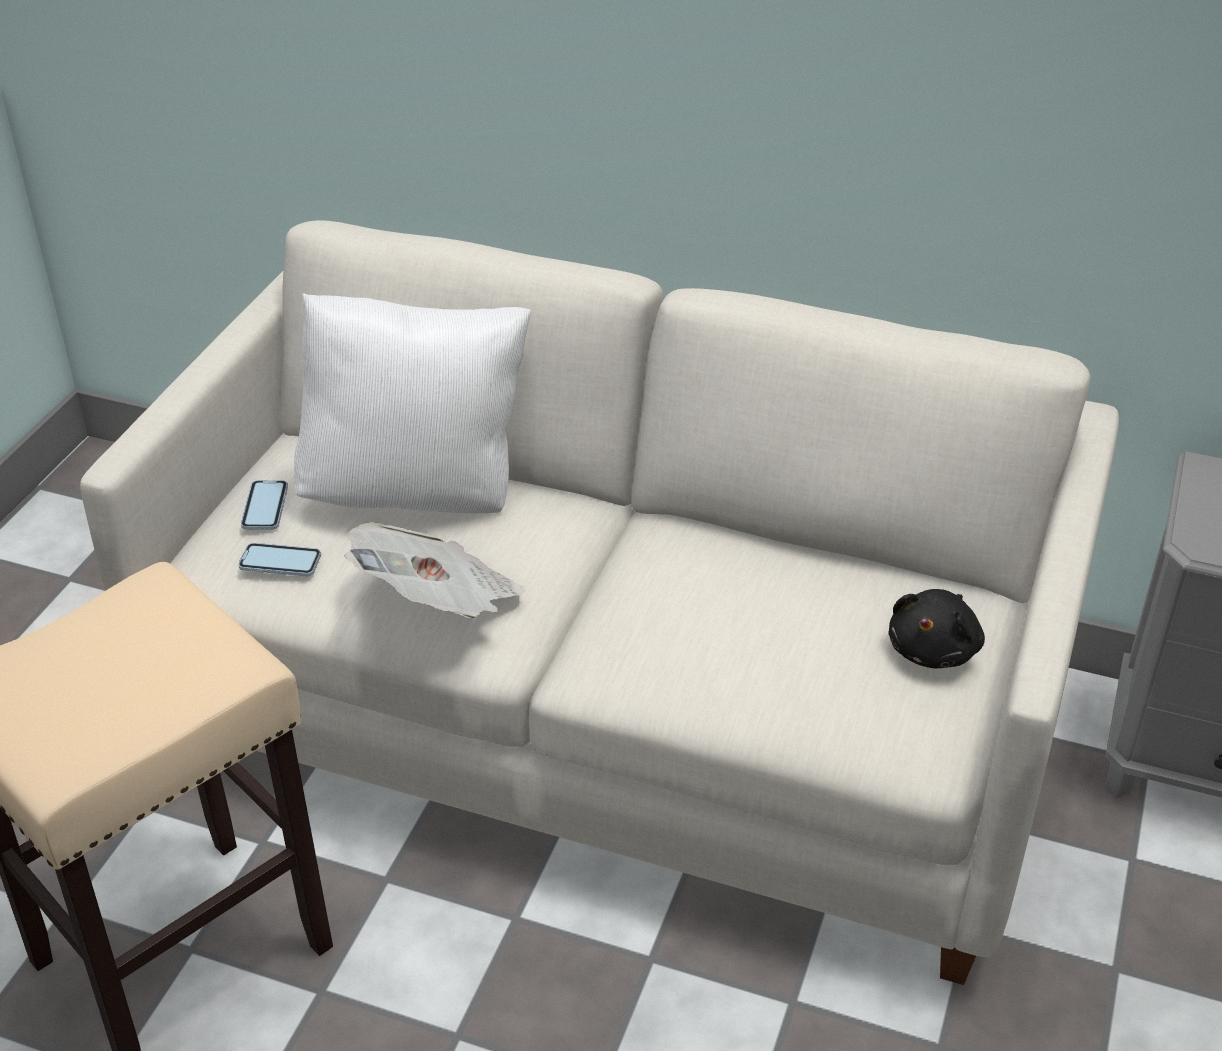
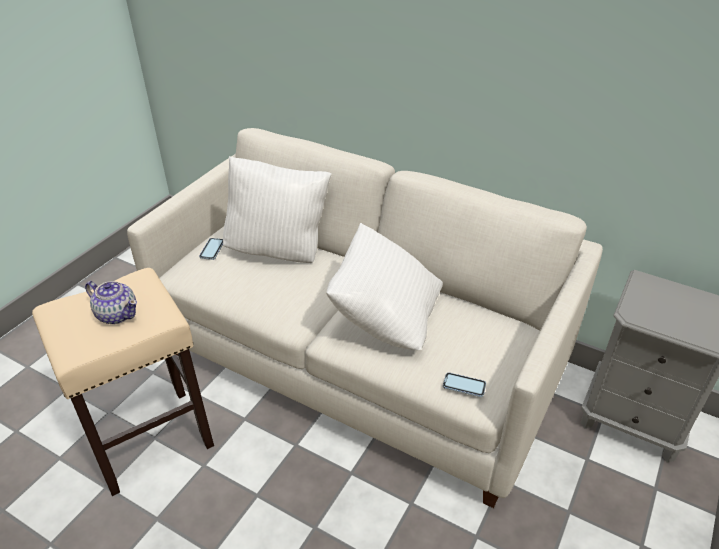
camera: 10 degrees right, 0 degrees up
(129, 671) = (117, 314): none -> teapot
(280, 562) = (211, 274): phone -> phone (464, 385)
(439, 603) = (273, 300): newspaper -> none
(692, 611) = (385, 317): none -> white pillow
(934, 649) = (495, 349): black plush toy -> none

